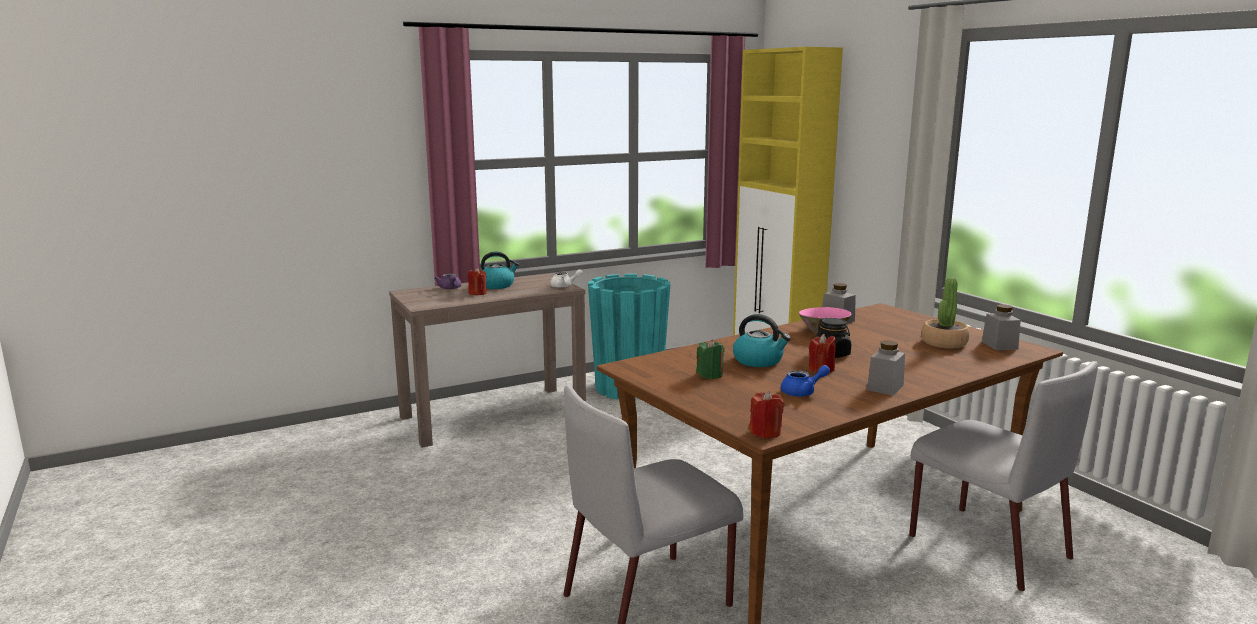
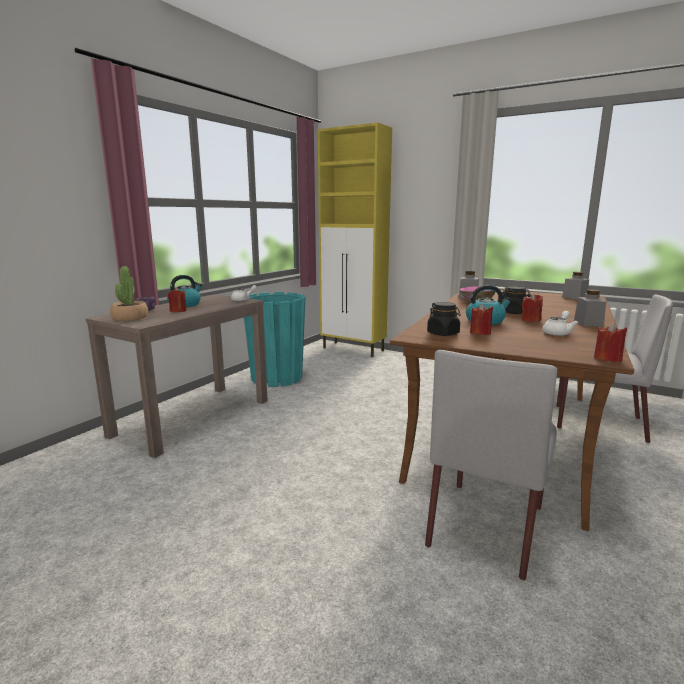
camera: 30 degrees left, 0 degrees up
(666, 368) = (443, 333): none -> black jar
(710, 375) = (480, 333): green candle -> red candle
(803, 392) = (558, 333): blue teapot -> white teapot
(944, 343) = (548, 300): potted plant -> potted plant (130, 318)

